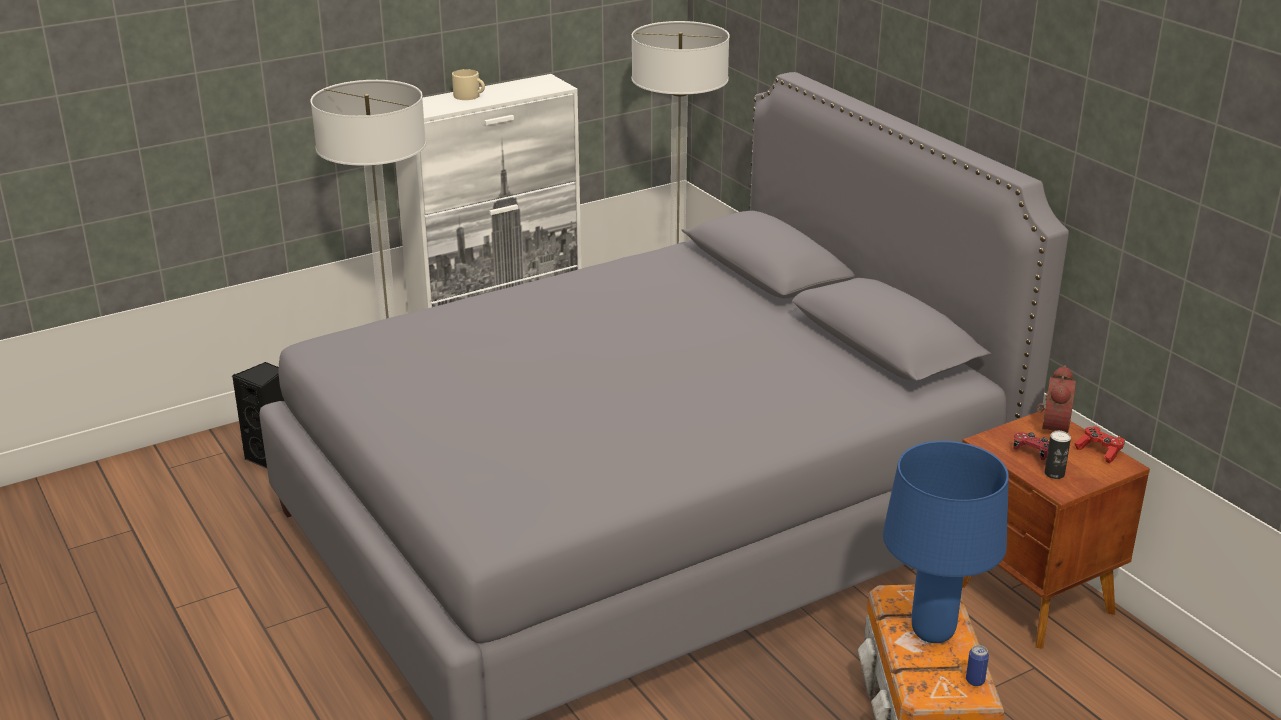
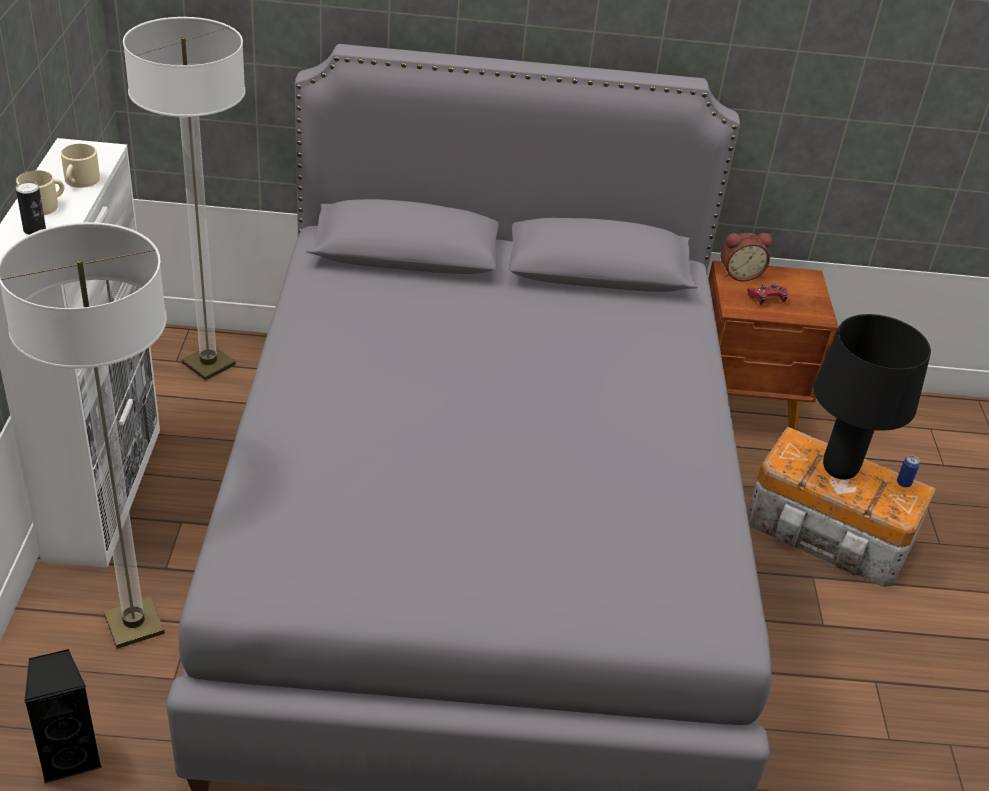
camera: 60 degrees left, 10 degrees up
(511, 93) = (80, 181): none -> beige mug
(931, 632) = (838, 470): blue table lamp -> black table lamp
(1051, 426) = (739, 274): alarm clock -> alarm clock turned 120 degrees clockwise
(1054, 474) = (800, 308): can -> can (34, 230)
(1099, 451) = (786, 275): red game controller -> none

